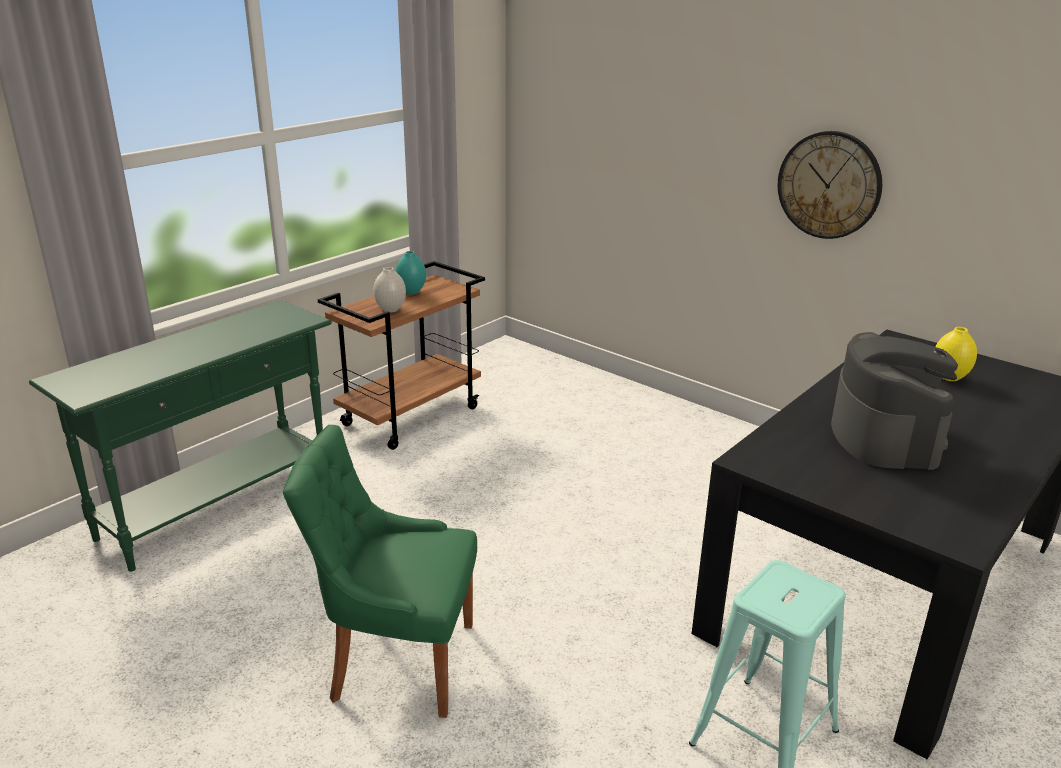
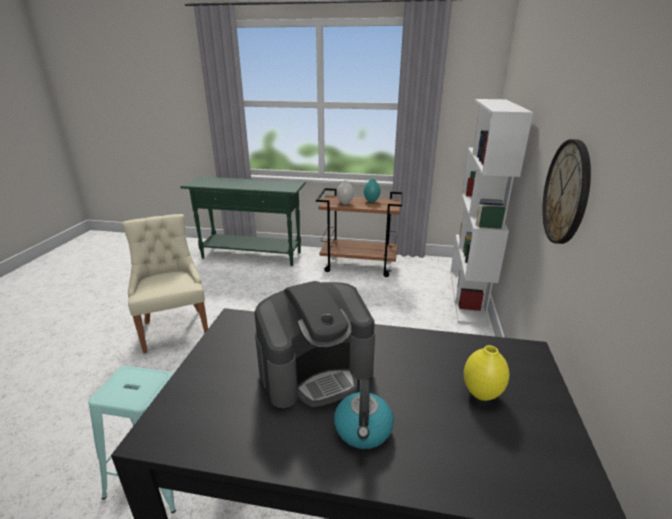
camera: 60 degrees right, 0 degrees up
(397, 661) = (175, 328): green chair -> beige chair
(588, 377) = (468, 296): none -> white bookcase
(980, 436) = (363, 430): none -> kettle

